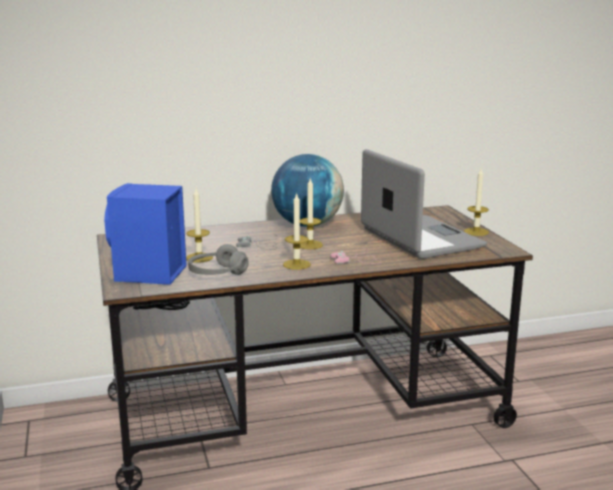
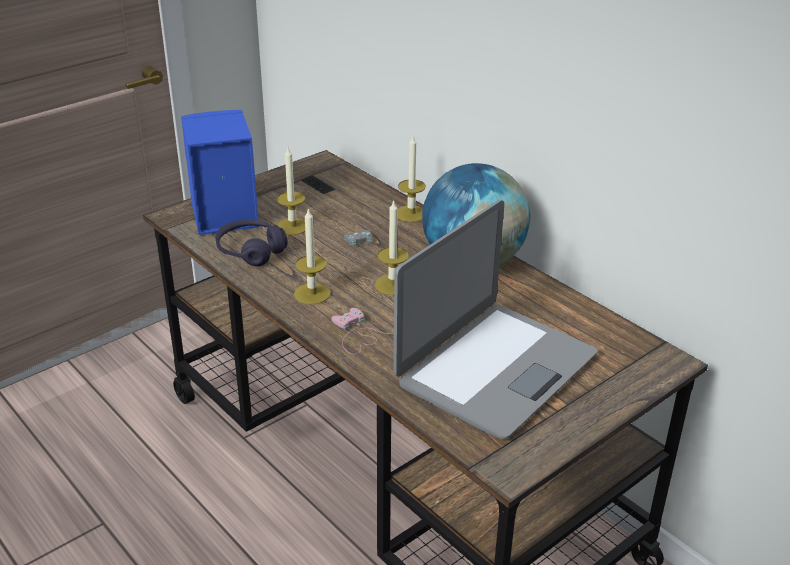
camera: 65 degrees right, 15 degrees up
(217, 273) = (251, 251): grey headphones -> purple headphones
(476, 232) = (580, 419): candle -> candle (411, 213)

